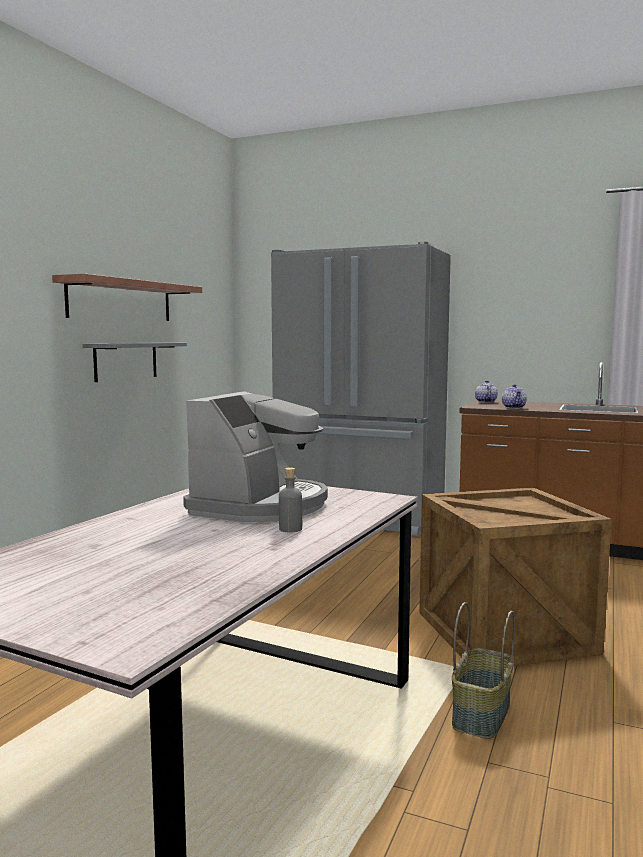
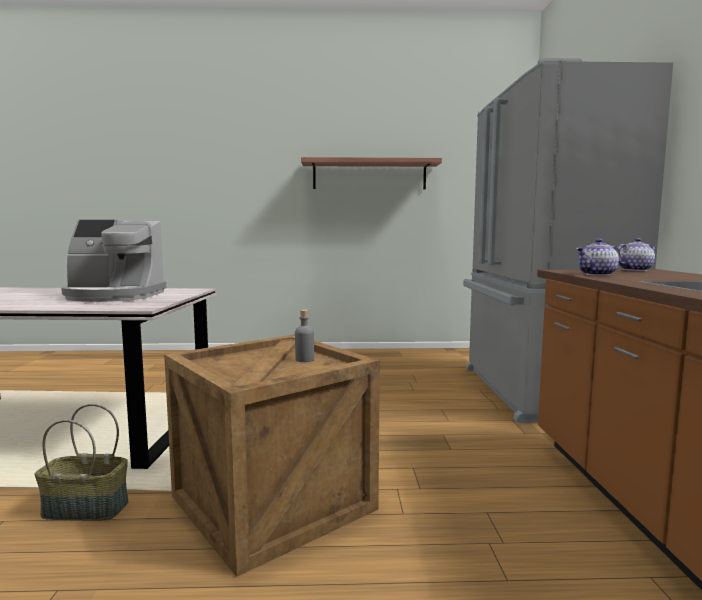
camera: 65 degrees right, 0 degrees up
(126, 361) = (372, 220): grey shelf -> none
(290, 529) = (45, 302): grey bottle -> grey bottle (304, 359)

